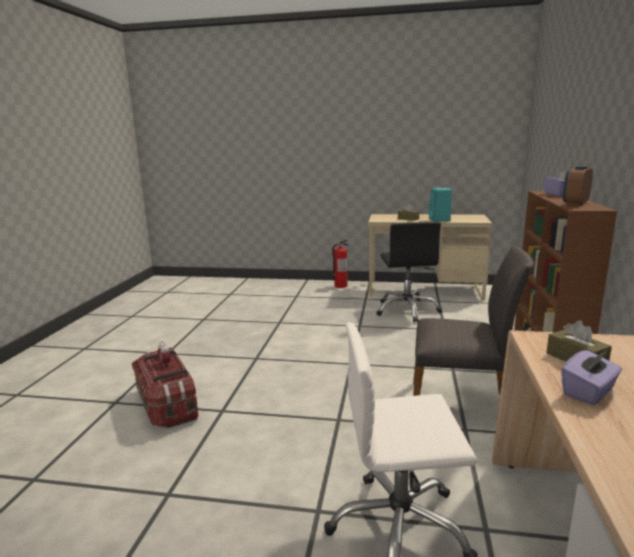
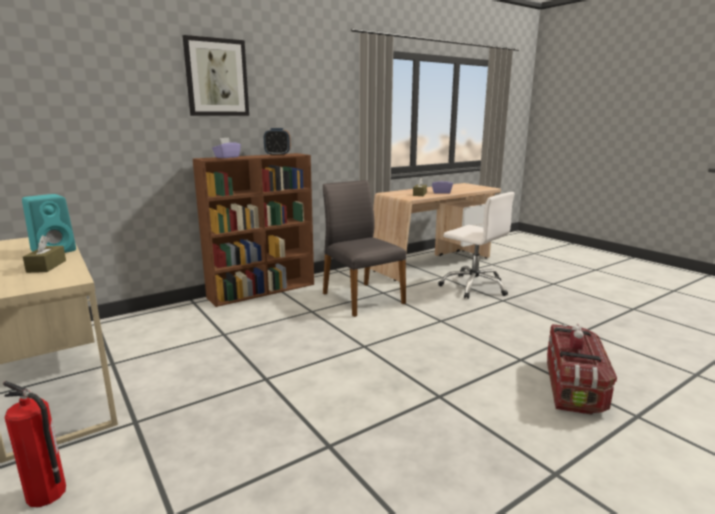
camera: 135 degrees left, 0 degrees up
(407, 310) = (172, 370): black office chair -> none
(593, 99) = (216, 77): none -> picture

